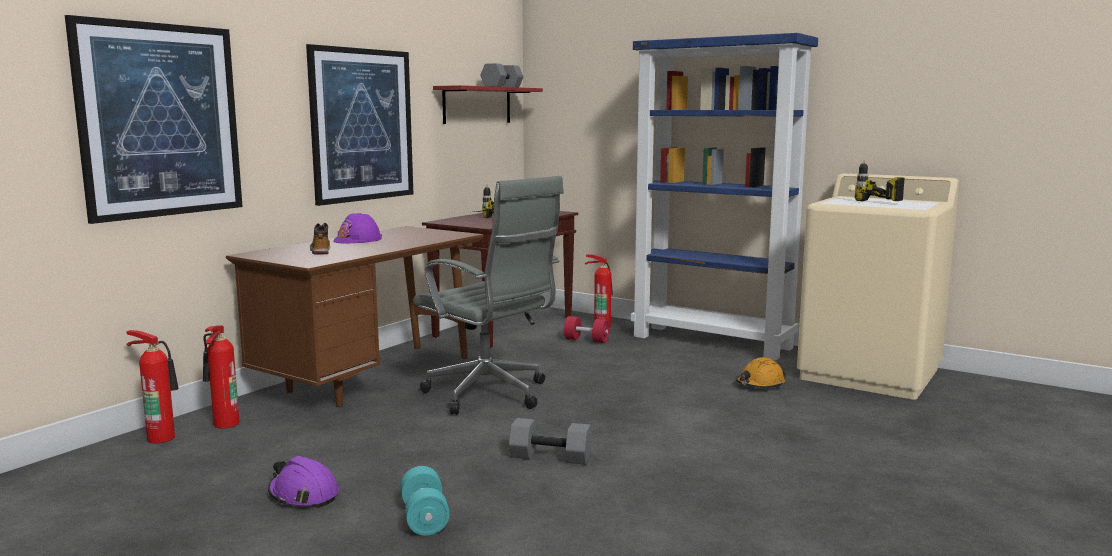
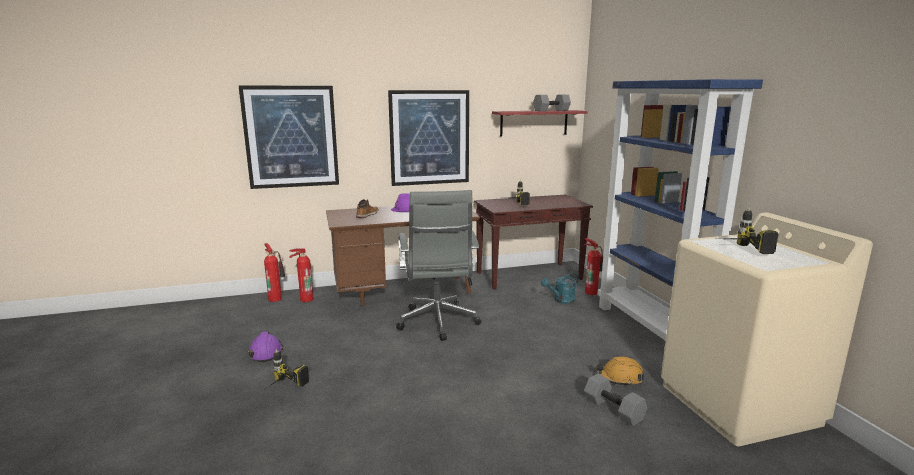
camera: 40 degrees right, 5 degrees up
(424, 518) = (281, 389): turquoise dumbbell -> power drill
(551, 456) = (395, 378): grey dumbbell -> grey dumbbell (614, 409)
(586, 340) = (561, 300): red dumbbell -> turquoise watering can

